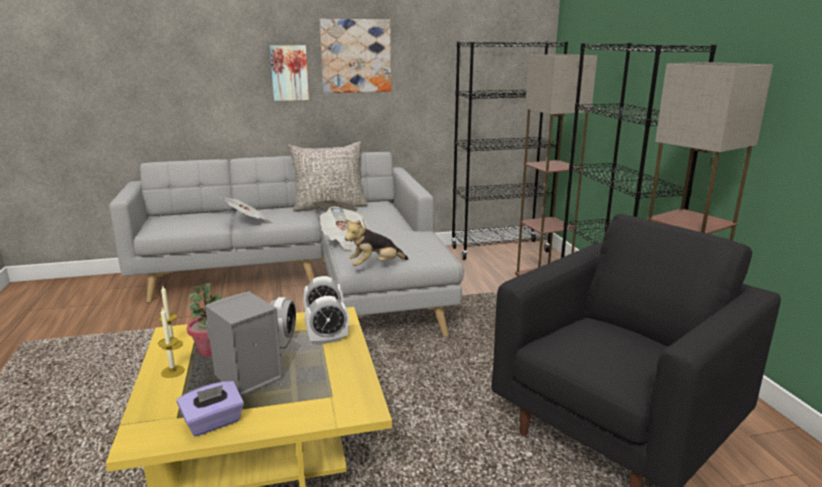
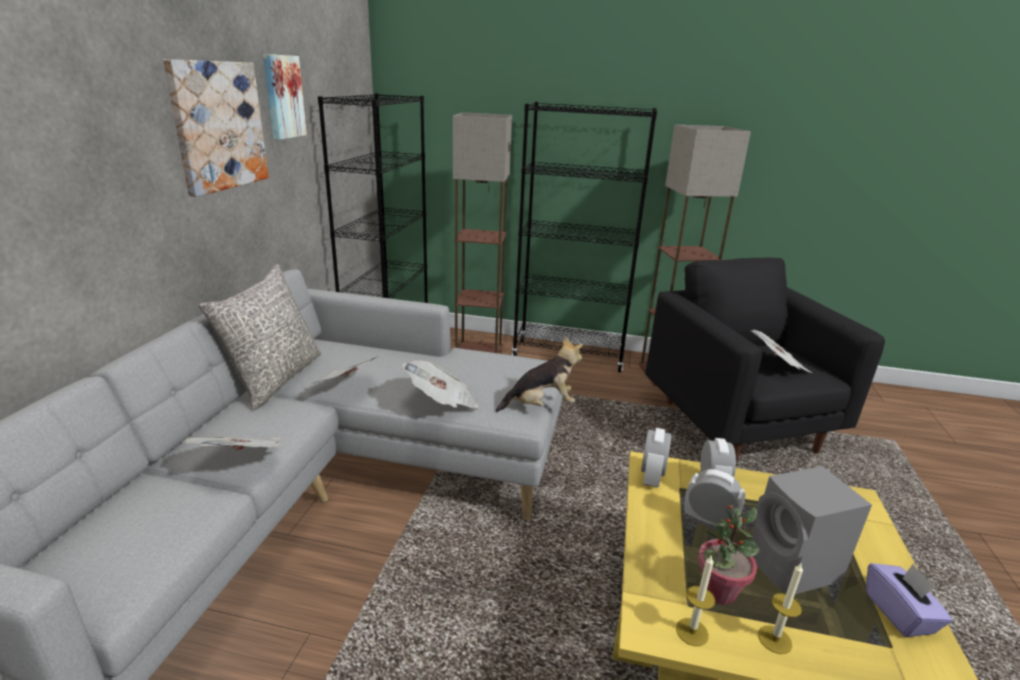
camera: 65 degrees left, 5 degrees up
(289, 73) = (134, 168): picture -> picture (282, 97)
(375, 266) = (541, 405): plush toy -> plush toy turned 105 degrees counterclockwise
(602, 350) = (776, 366): none -> newspaper

